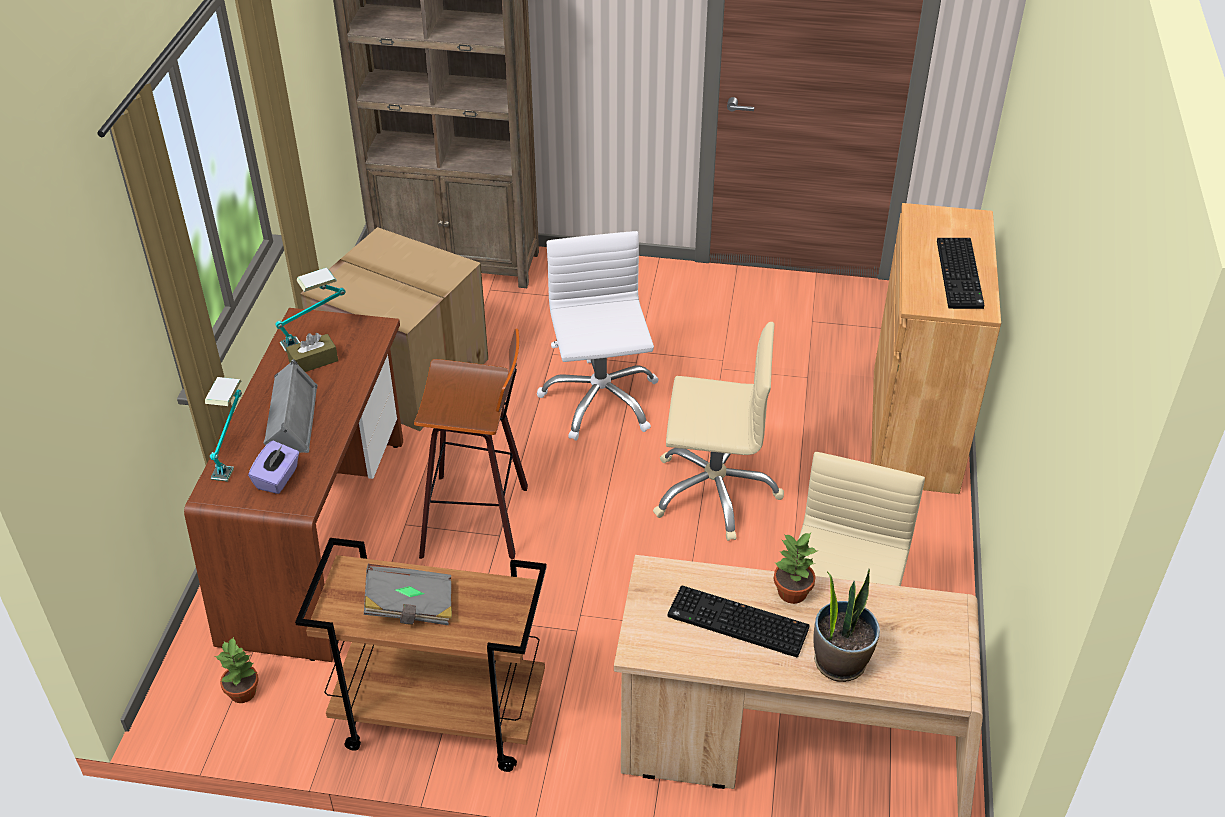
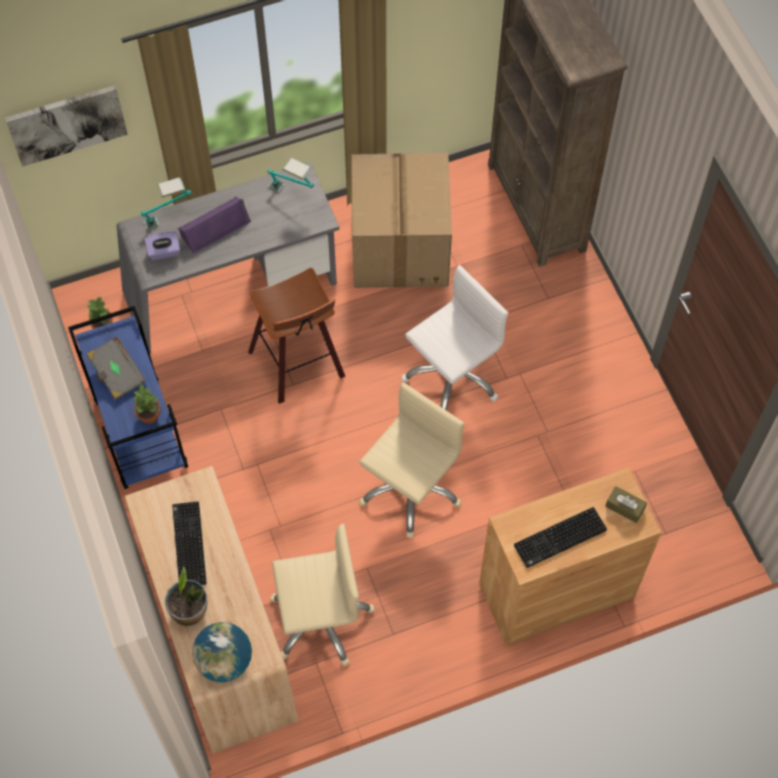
camera: 60 degrees right, 20 degrees up
(70, 362) = (67, 123): none -> picture
(290, 419) = (214, 227): grey speaker -> purple speaker
(313, 361) = (270, 206): brown tissue box -> brown tissue box (625, 507)
(322, 538) = (232, 291): brown desk -> grey desk
(439, 719) = (139, 432): brown cart -> blue cart
(714, 491) = (410, 489): beige office chair -> beige office chair turned 120 degrees counterclockwise
(791, 592) = (229, 563): potted plant -> potted plant (149, 415)
(936, 653) = (224, 661): none -> globe

